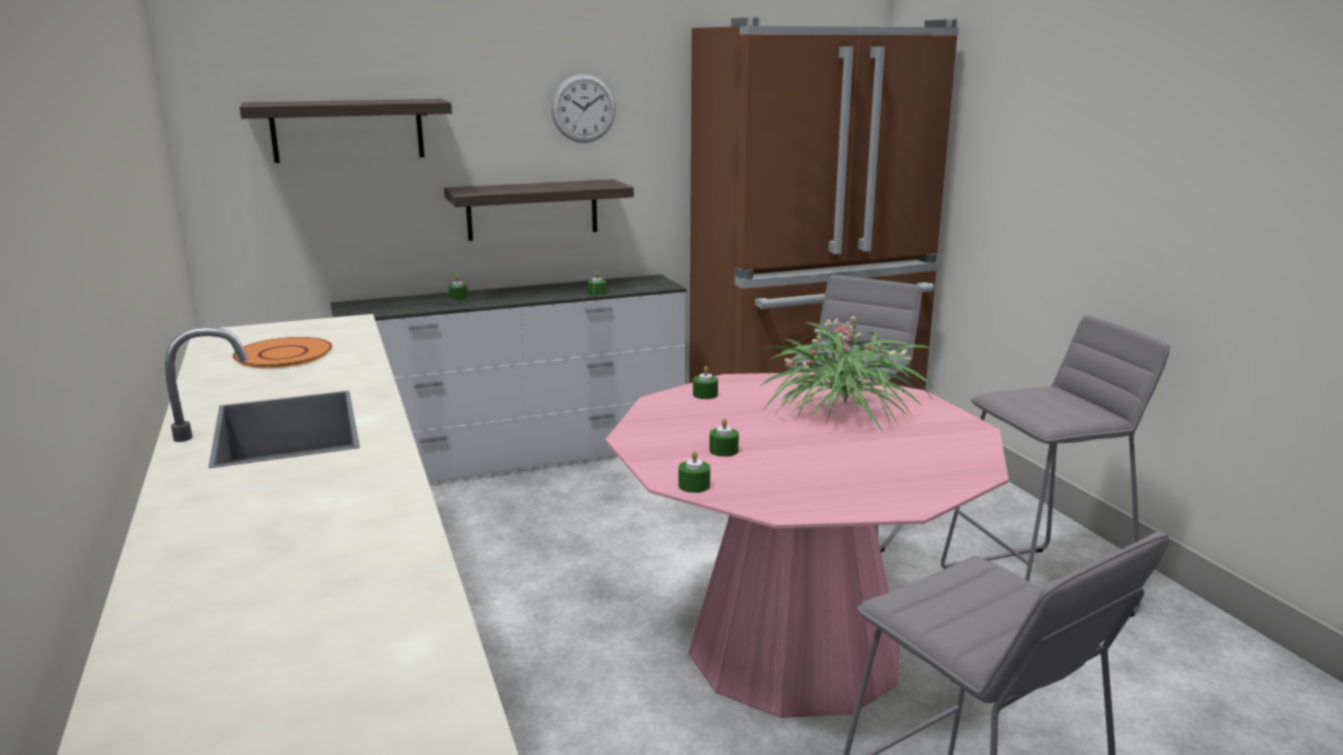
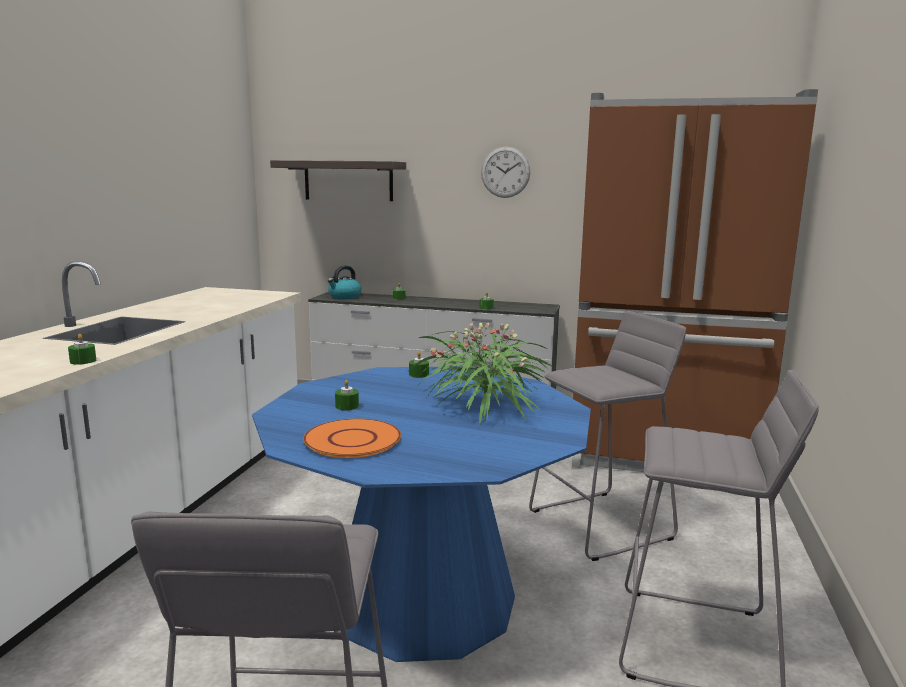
camera: 35 degrees right, 5 degrees down
(284, 354) = (208, 302): orange plate -> orange plate (353, 440)
(378, 307) = (344, 296): none -> kettle
(532, 209) = (463, 244): shelf -> none
(694, 485) = (279, 419): green candle -> green candle (83, 361)
(795, 649) = (424, 599): pink dining table -> blue dining table

